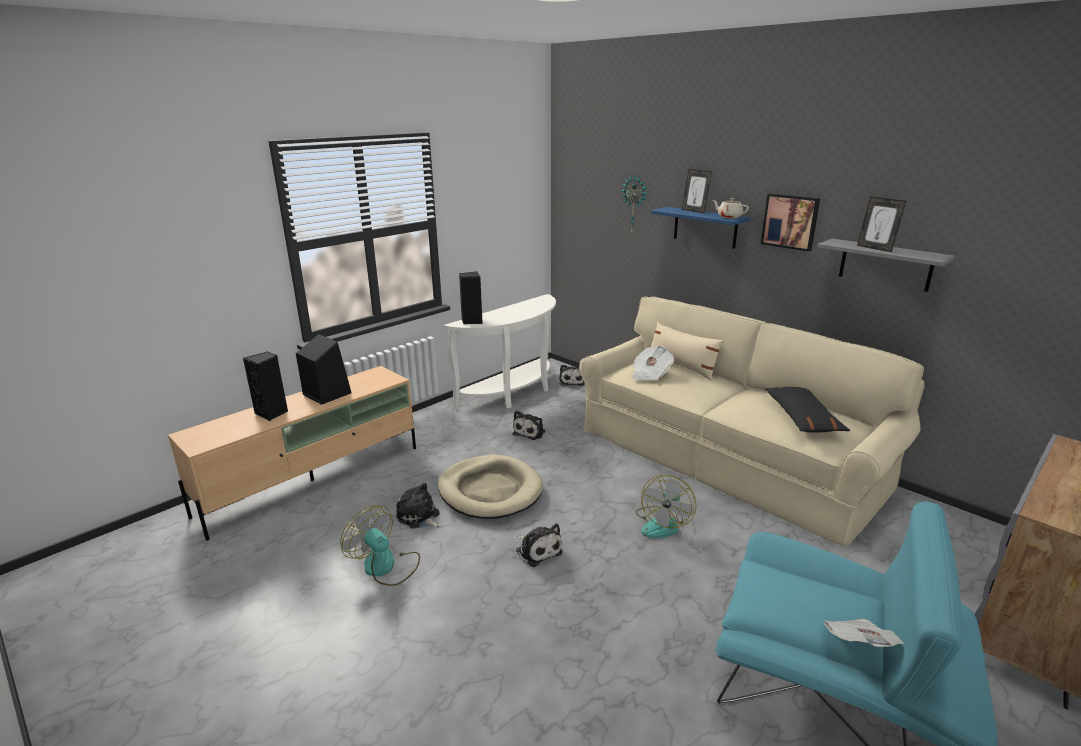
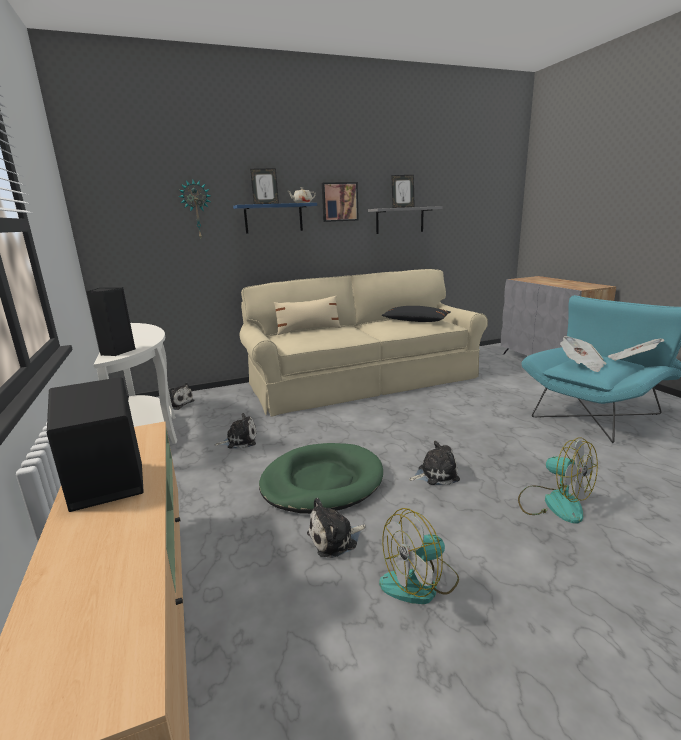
camera: 65 degrees left, 5 degrees down
(272, 413) = (99, 553): black speaker -> none
(490, 490) = (322, 482): beige dog bed -> green dog bed
(530, 432) = (239, 441): plush toy -> plush toy turned 60 degrees counterclockwise
(650, 374) = (307, 338): newspaper -> newspaper (581, 365)
(662, 523) = (427, 417): fan -> fan (553, 503)

